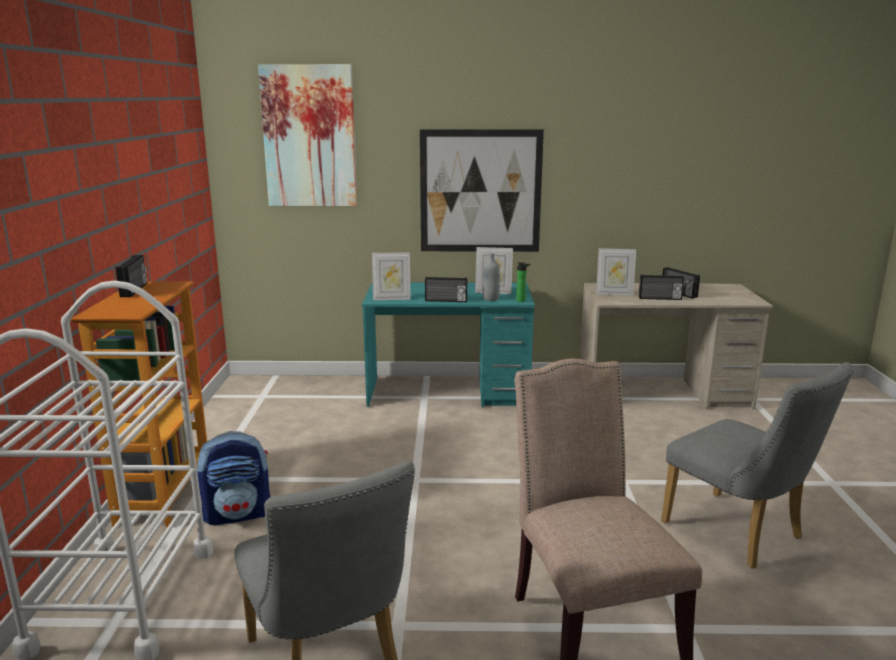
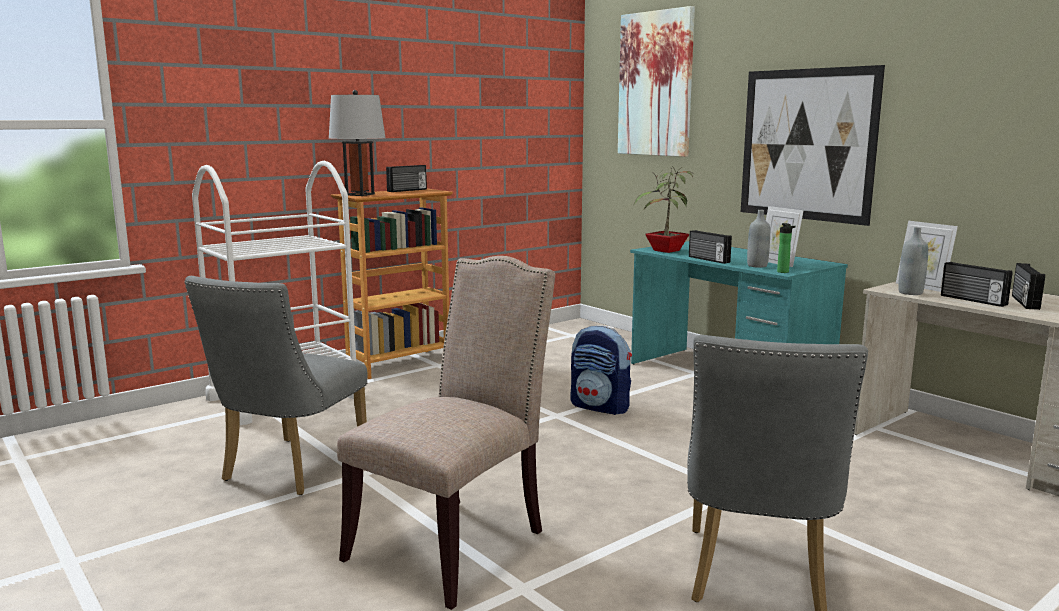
camera: 50 degrees right, 5 degrees down
(114, 310) = (360, 194): none -> grey table lamp
(238, 514) = (412, 387): backpack -> backpack (601, 407)
(391, 299) = (665, 251): picture frame -> potted plant
(623, 301) = (910, 293): none -> grey bottle

